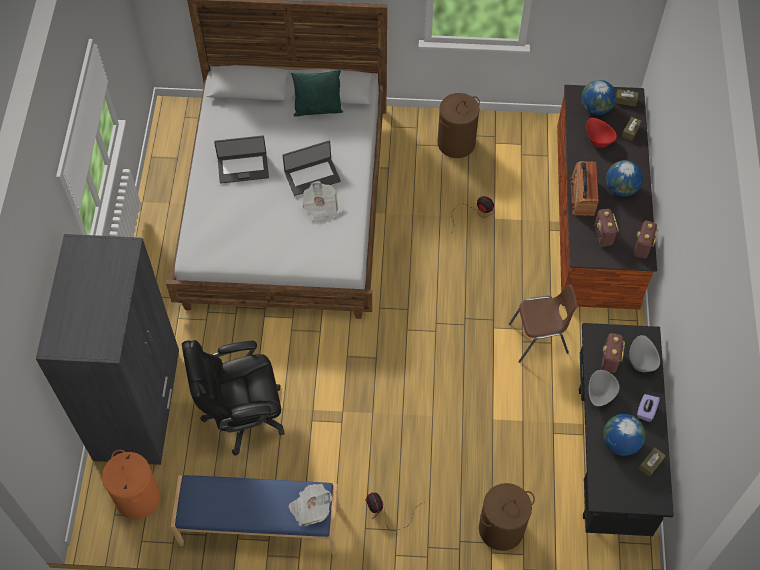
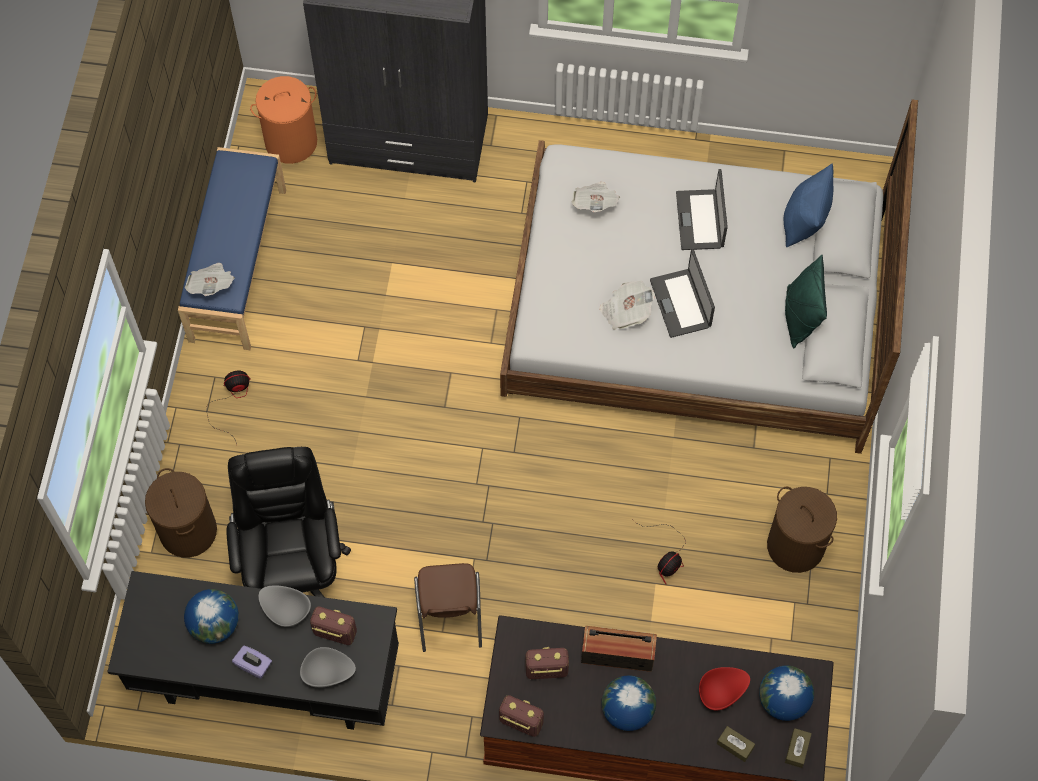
camera: 95 degrees right, 5 degrees up
(231, 232) = (595, 203): none -> newspaper
(241, 109) = (804, 221): none -> blue pillow
(242, 415) = (382, 250): black office chair -> black office chair (293, 566)
(650, 464) = (179, 657): brown tissue box -> none

